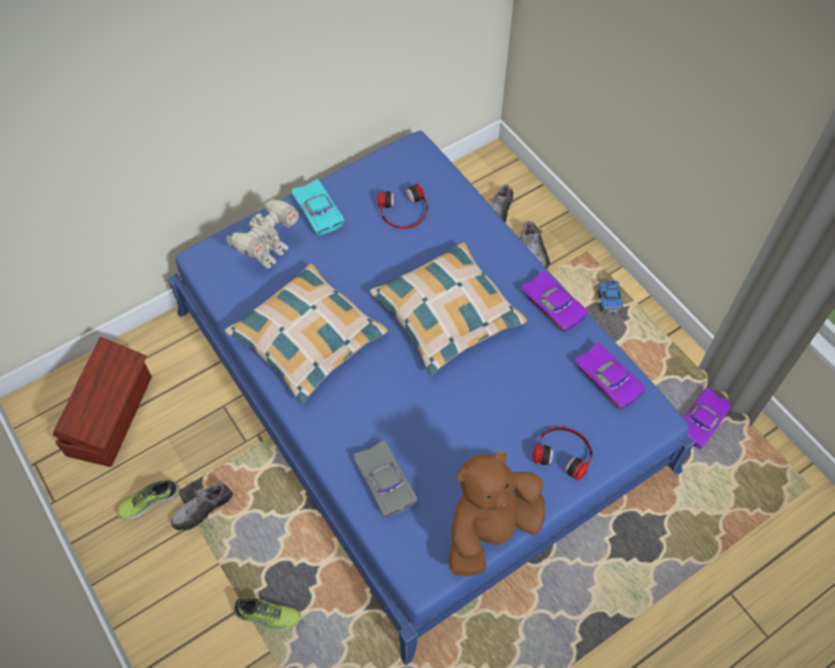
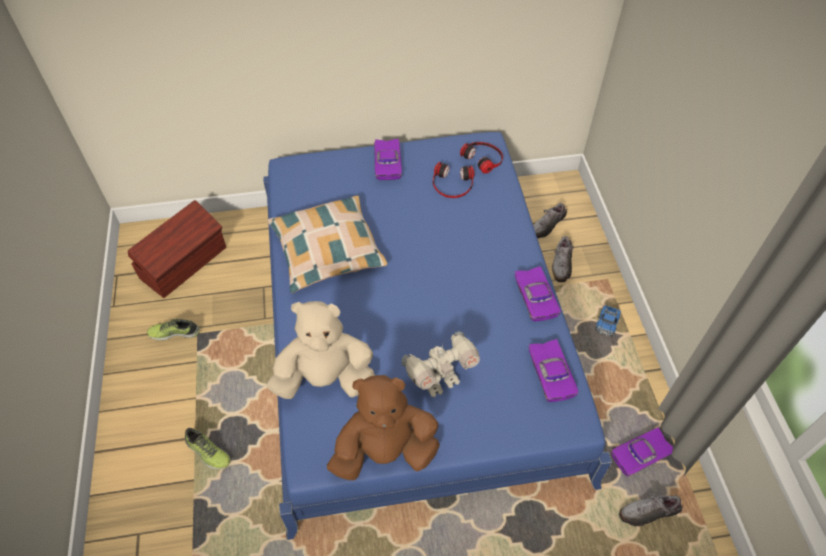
camera: 25 degrees right, 5 degrees down
(202, 509) = (207, 354): shoe -> shoe (648, 512)
(269, 253) = (335, 180): toy robot -> toy robot (440, 381)
(320, 211) = (389, 163): turquoise toy car -> purple toy car
(387, 481) = (325, 378): grey toy car -> beige plush toy
(447, 314) = (444, 272): pillow -> none
(563, 452) = (480, 416): headphones -> headphones (483, 158)

